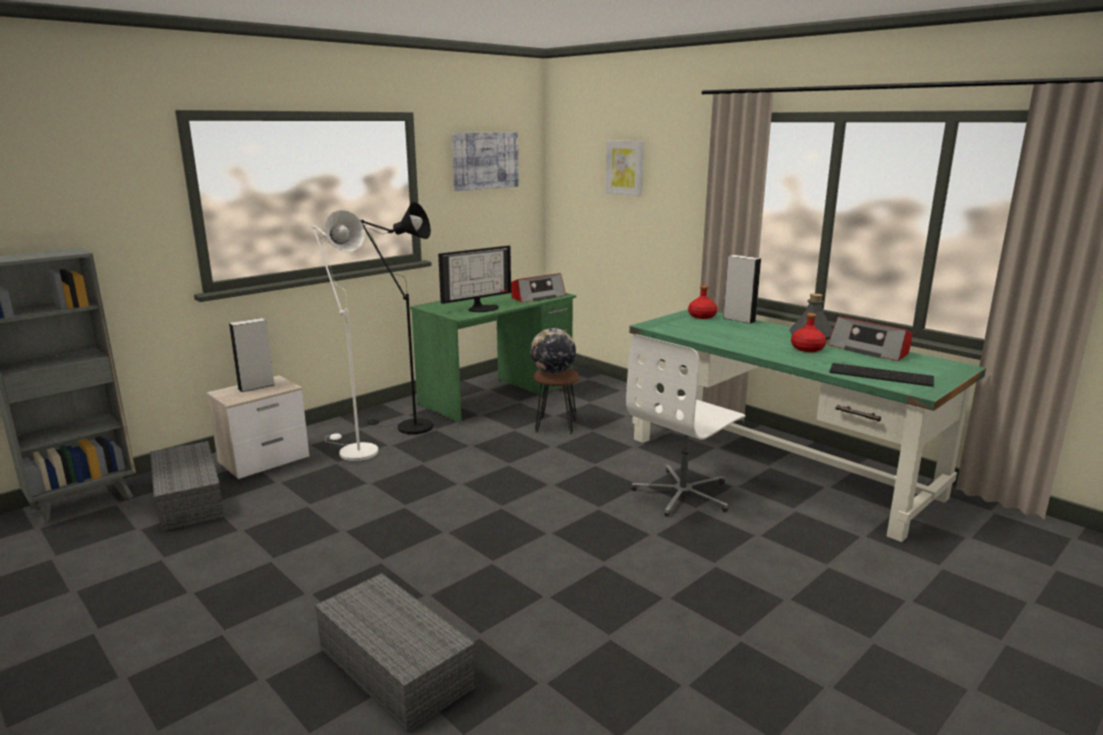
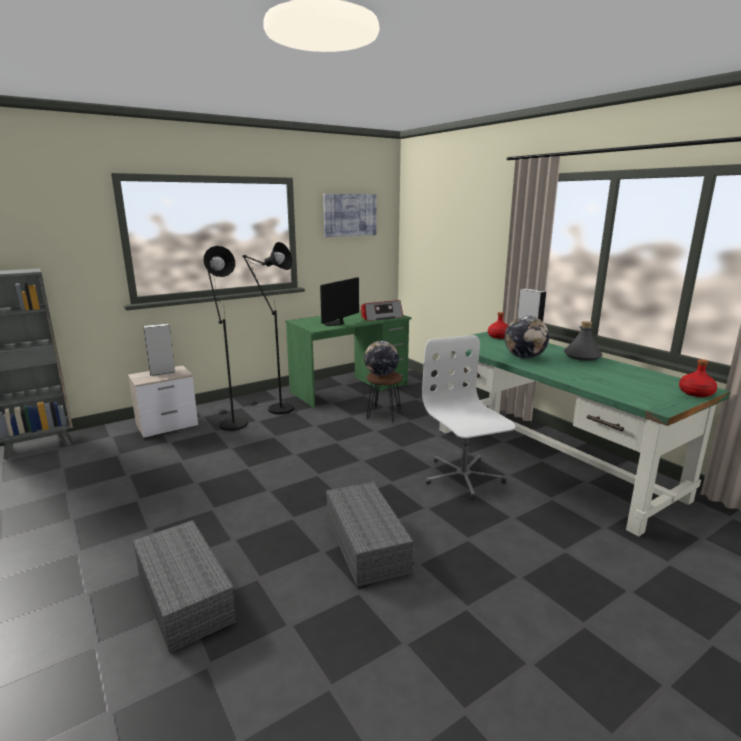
camera: 10 degrees right, 0 degrees up
(190, 500) = (106, 450): grey storage box -> grey storage box (367, 545)
(353, 450) = (230, 423): white floor lamp -> black floor lamp
(482, 308) = (335, 323): monitor -> monitor turned 150 degrees clockwise
(625, 167) = (453, 220): picture -> none
(683, 494) = (463, 477): white office chair -> white office chair turned 105 degrees clockwise
(746, 341) = (524, 357): none -> globe
(807, 349) = (573, 366): red bottle -> red bottle (696, 393)
(869, 350) = (628, 370): radio -> none
(881, 375) = (629, 391): keyboard -> none

